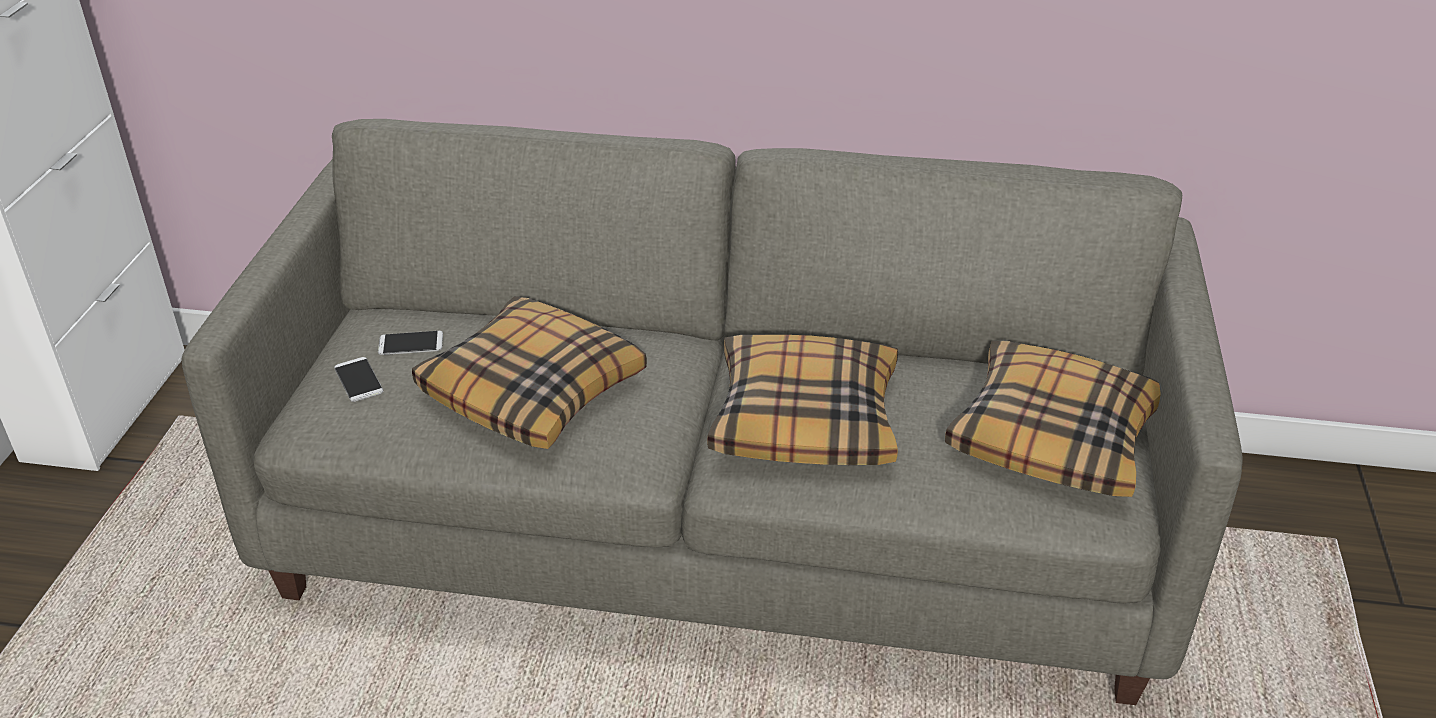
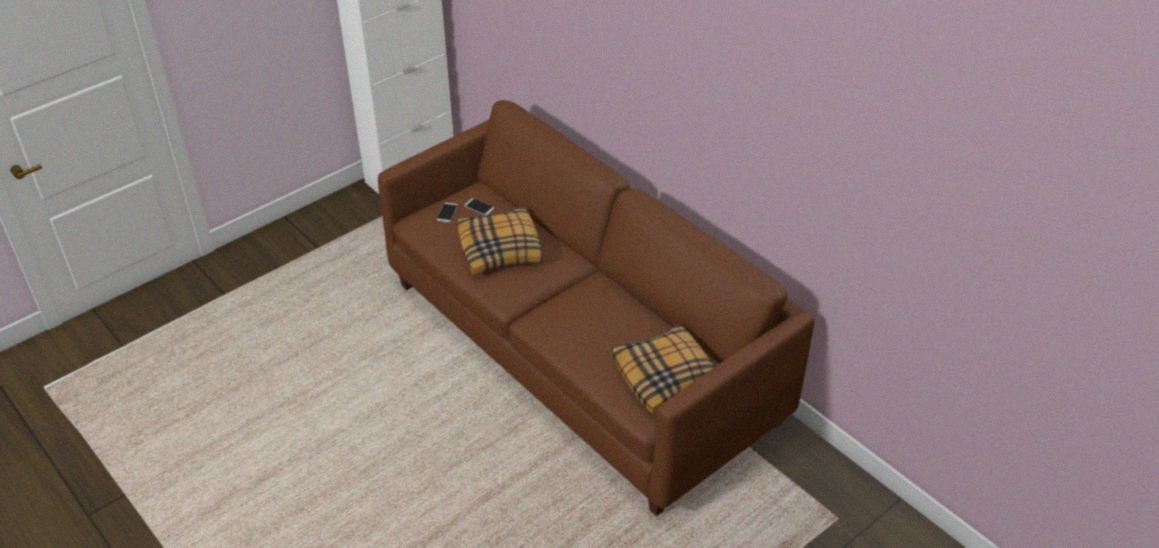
camera: 40 degrees right, 5 degrees up
(720, 525) = (580, 351): grey sofa -> brown sofa
(805, 418) = (581, 315): pillow -> none

